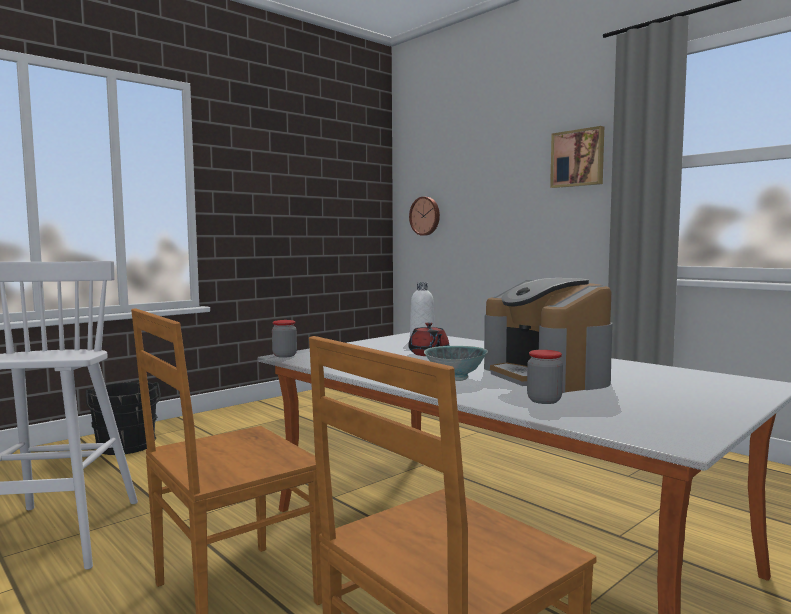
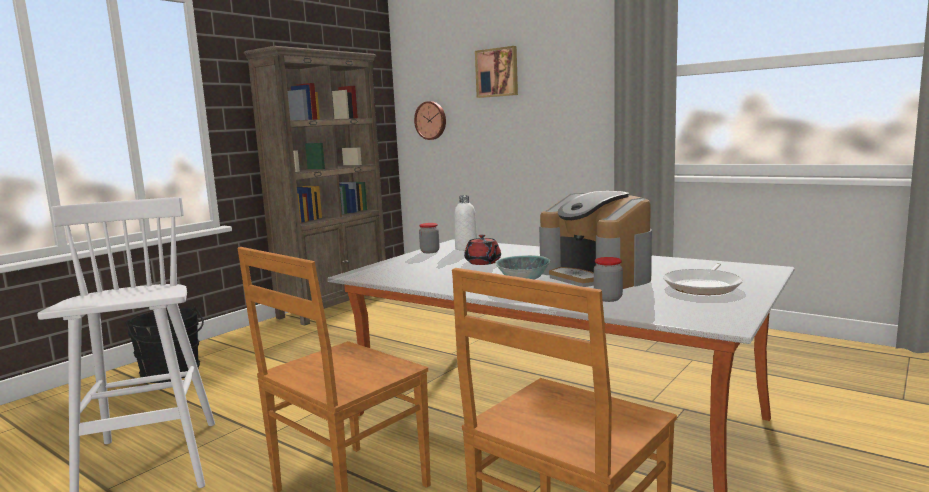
camera: 10 degrees left, 5 degrees up
(284, 355) = (352, 274): jar -> jar (430, 251)
(311, 397) = (336, 306): none -> brown bookcase
(578, 158) = (581, 65): picture -> picture (497, 72)
(673, 396) = (703, 286): none -> frying pan

